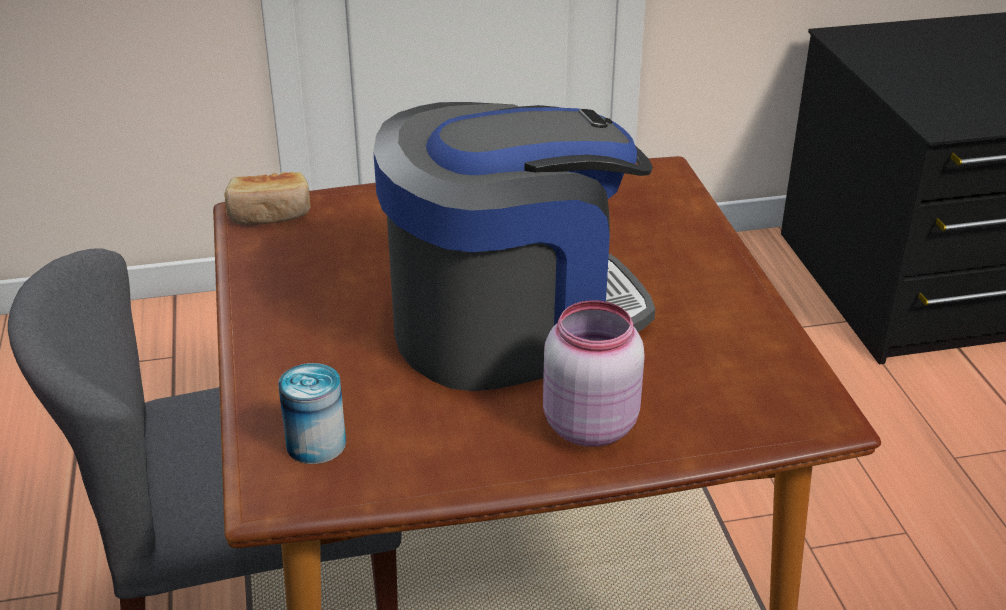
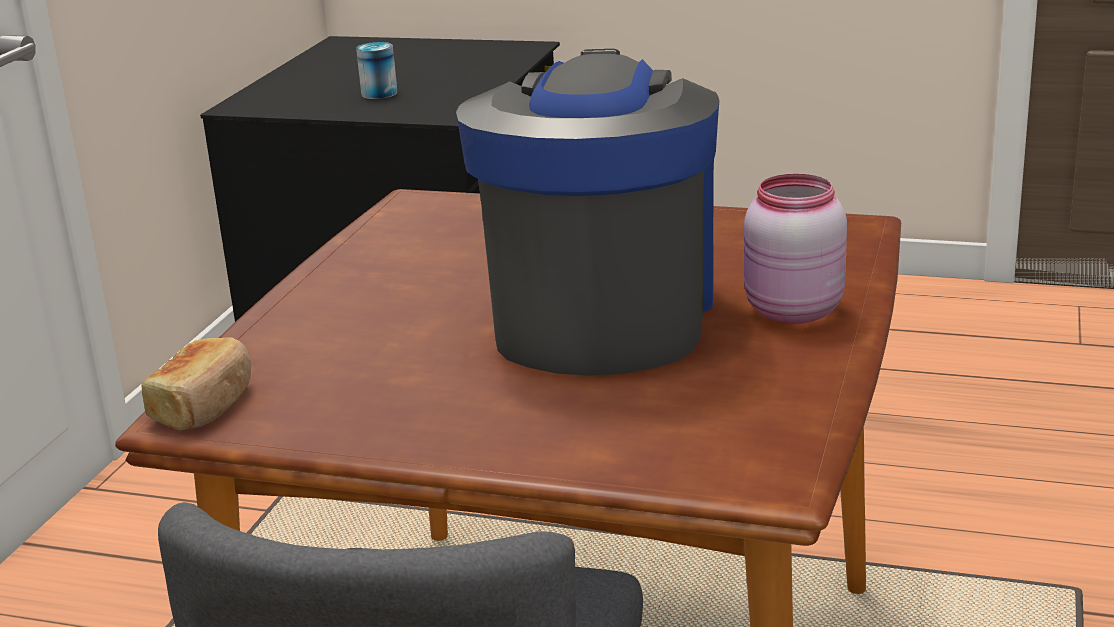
camera: 60 degrees left, 10 degrees down
(316, 444) = (709, 444): can -> can (379, 93)

